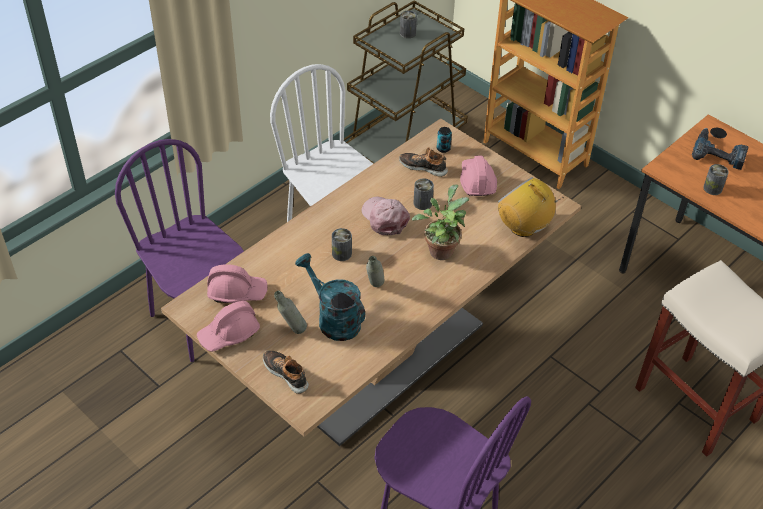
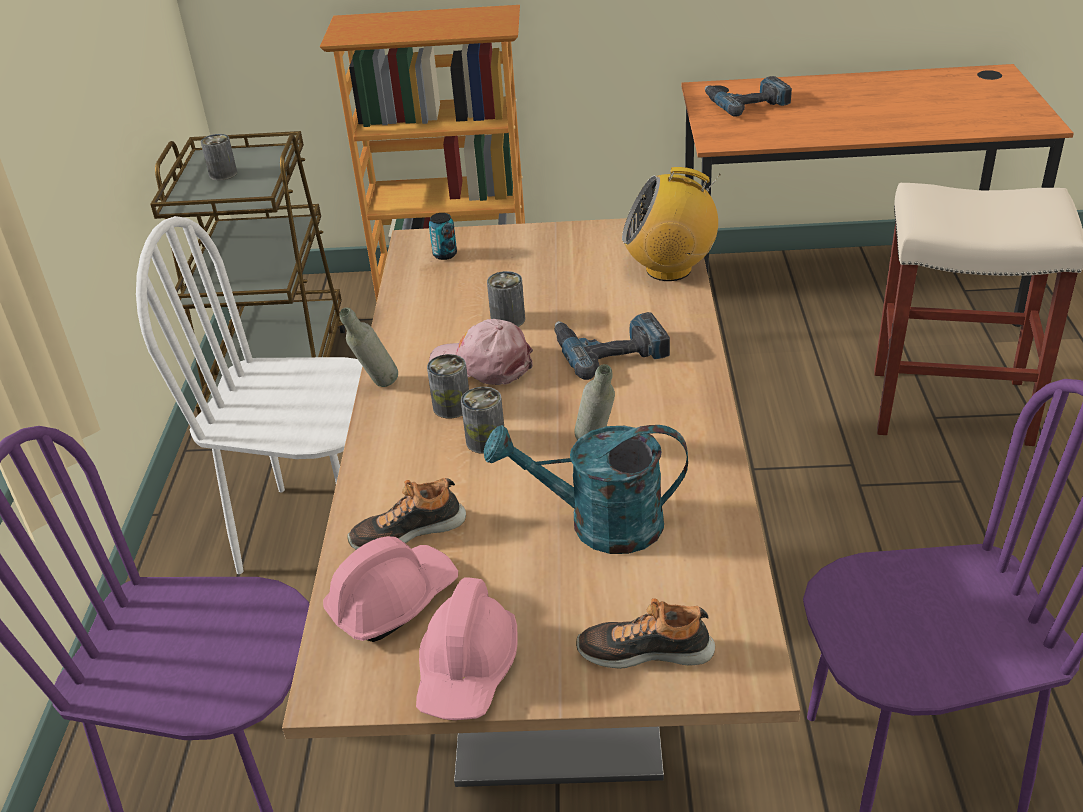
camera: 40 degrees left, 10 degrees down
(292, 330) = (561, 585): grey bottle -> grey bottle (376, 388)
(423, 167) = (448, 285): shoe -> shoe (408, 531)
(440, 249) = (610, 350): potted plant -> power drill
(477, 181) = (540, 260): pink hard hat -> none
(712, 188) = (792, 130): can -> can (451, 406)

